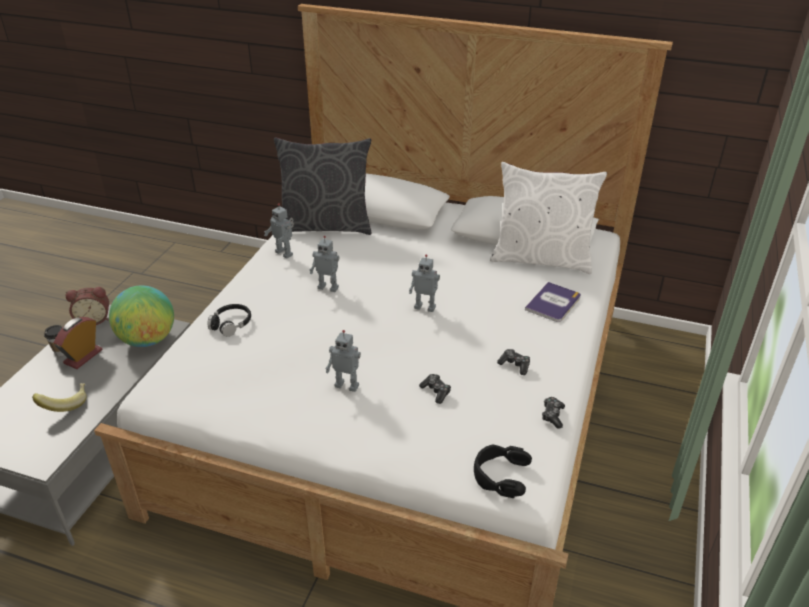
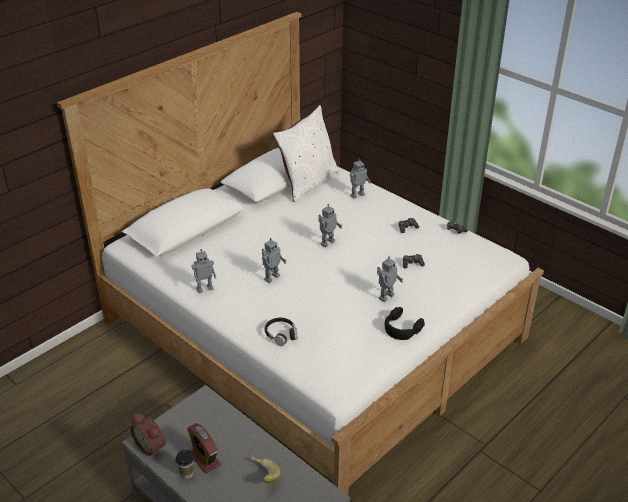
camera: 65 degrees left, 0 degrees up
(94, 319) = (151, 446): alarm clock -> alarm clock turned 120 degrees clockwise
(148, 340) = (211, 413): globe -> none
(326, 225) = (182, 259): grey pillow -> none
(500, 475) = (492, 262): black headphones -> black headphones (401, 328)
(553, 303) = (357, 195): book -> toy robot

